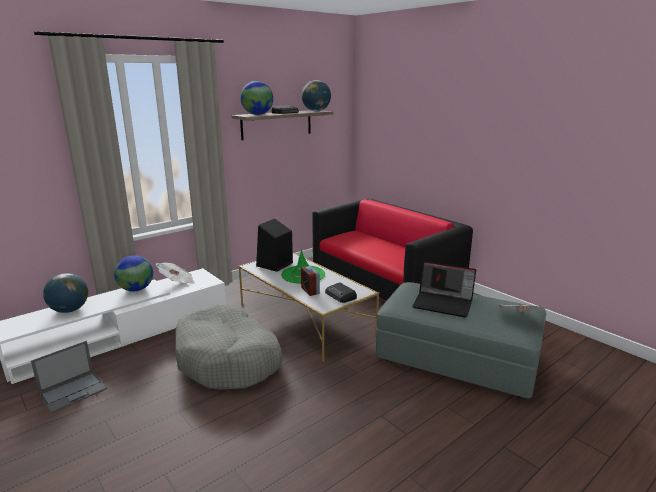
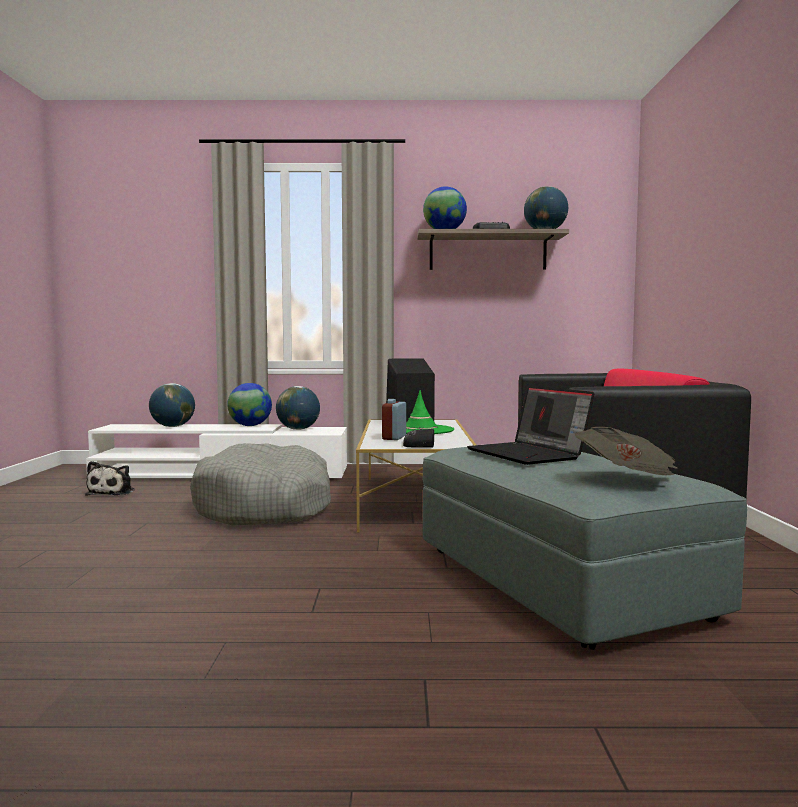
camera: 40 degrees right, 15 degrees down
(74, 391) = (112, 492): laptop -> plush toy
(177, 282) = (298, 429): newspaper -> globe

